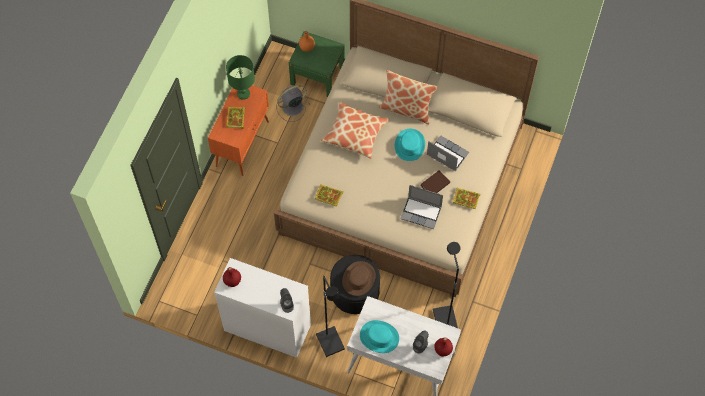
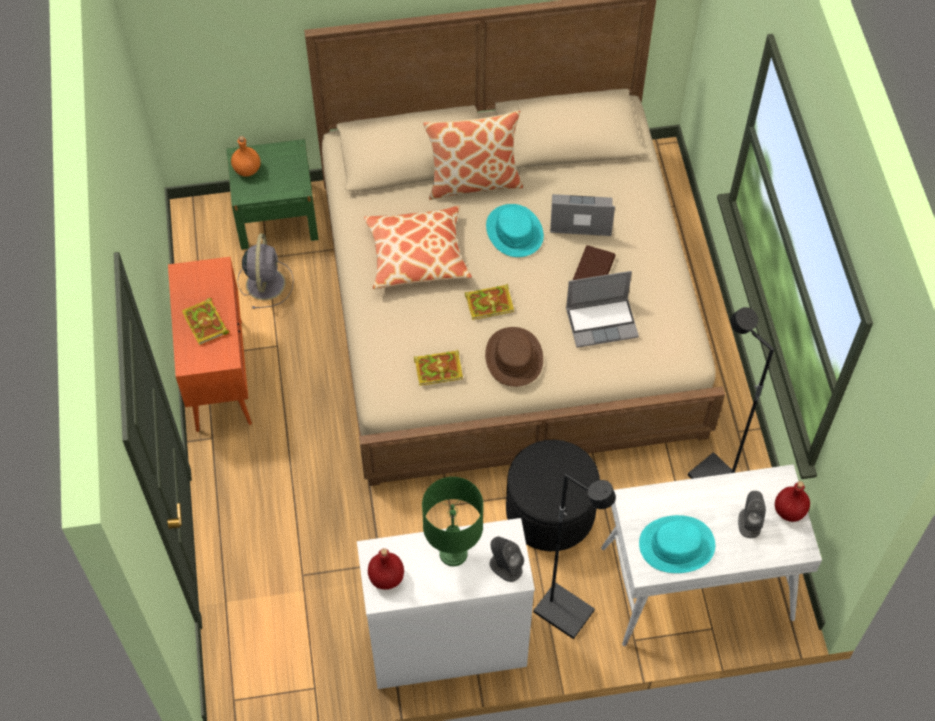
camera: 30 degrees left, 5 degrees down
(243, 94) = (194, 280): green table lamp -> green table lamp (453, 553)
(291, 107) = (265, 282): grey fan -> grey fan turned 150 degrees clockwise
(358, 278) = (562, 479): brown hat -> brown hat (513, 357)
(467, 199) = (656, 268): book -> book (490, 303)

